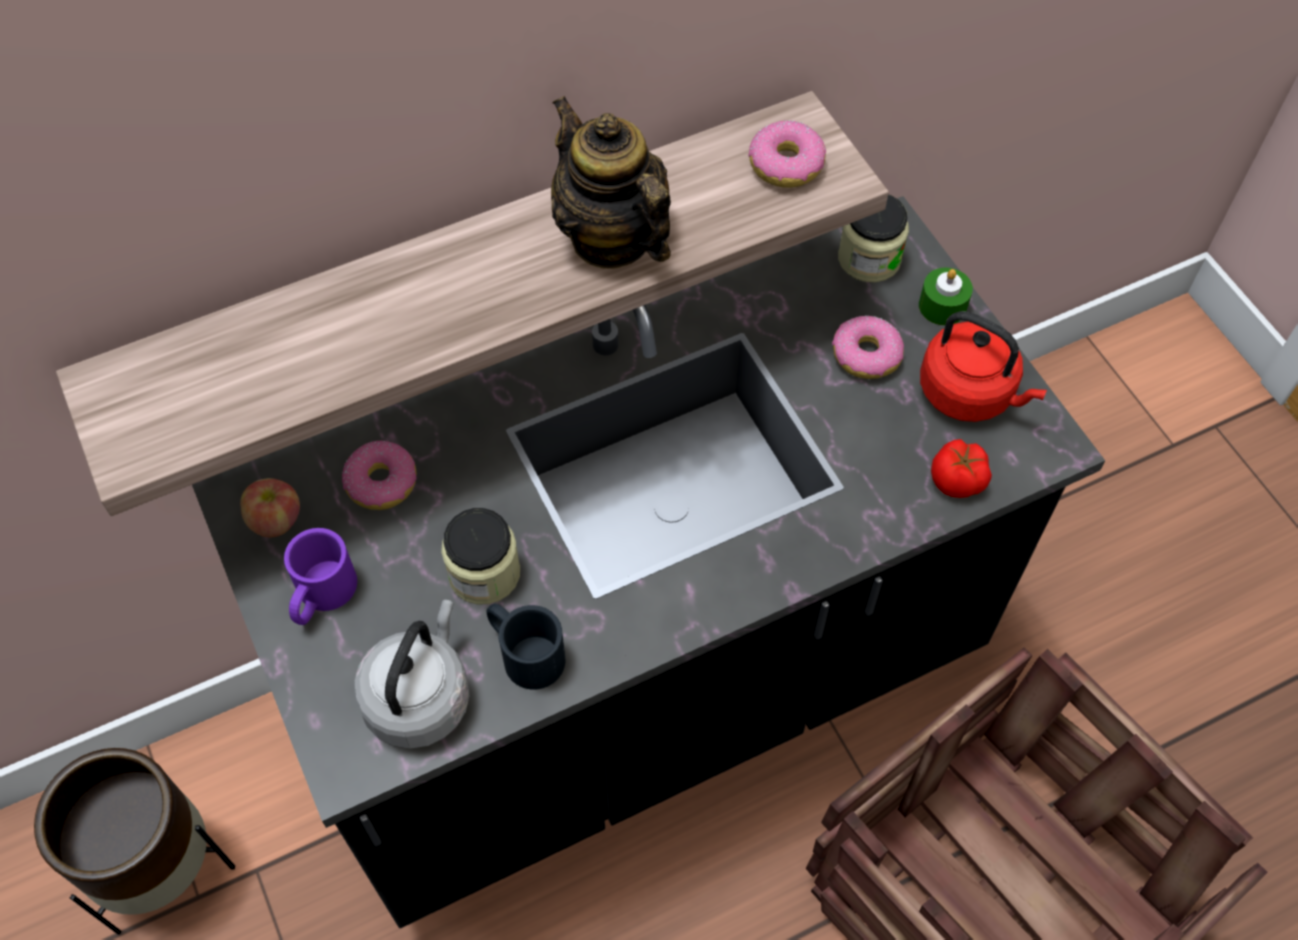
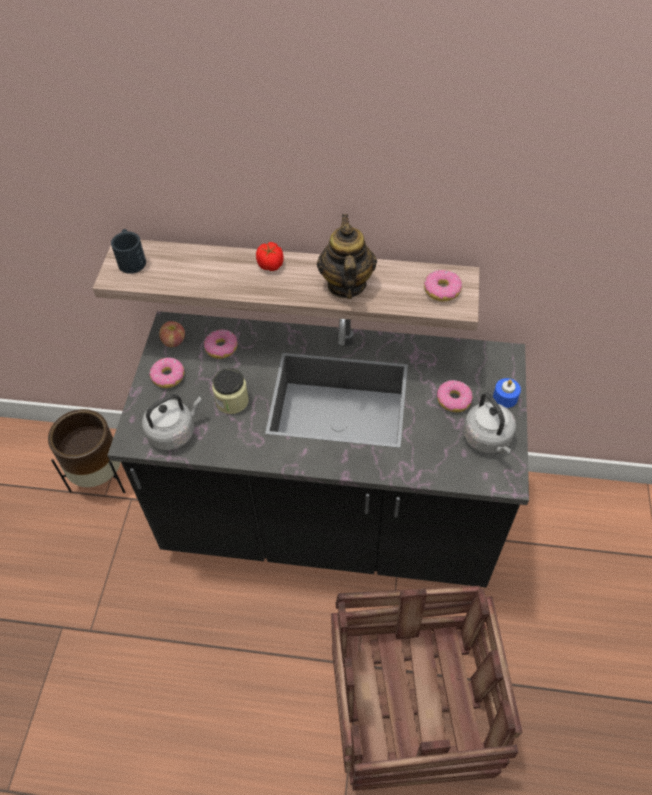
camera: 35 degrees right, 5 degrees down
(321, 596) = (168, 377): purple mug -> donut
(524, 652) = (223, 438): black mug -> black mug (131, 259)
(869, 259) = (487, 362): jar -> none
(942, 306) = (505, 397): green candle -> blue candle
(958, 481) = (452, 471): tomato -> tomato (271, 265)
(970, 393) = (488, 439): red kettle -> grey kettle

